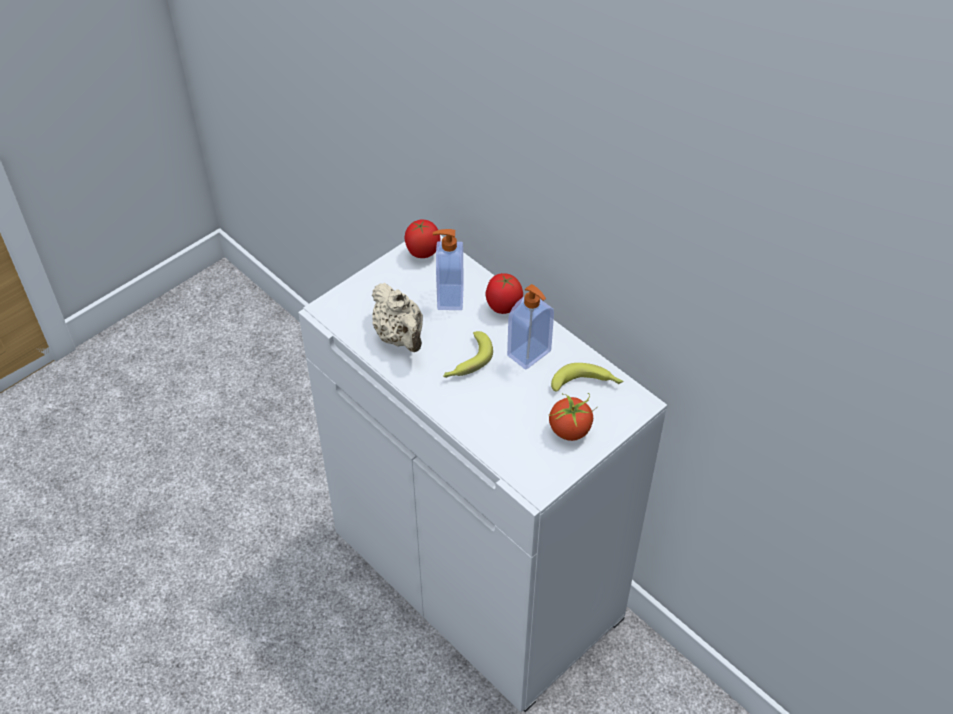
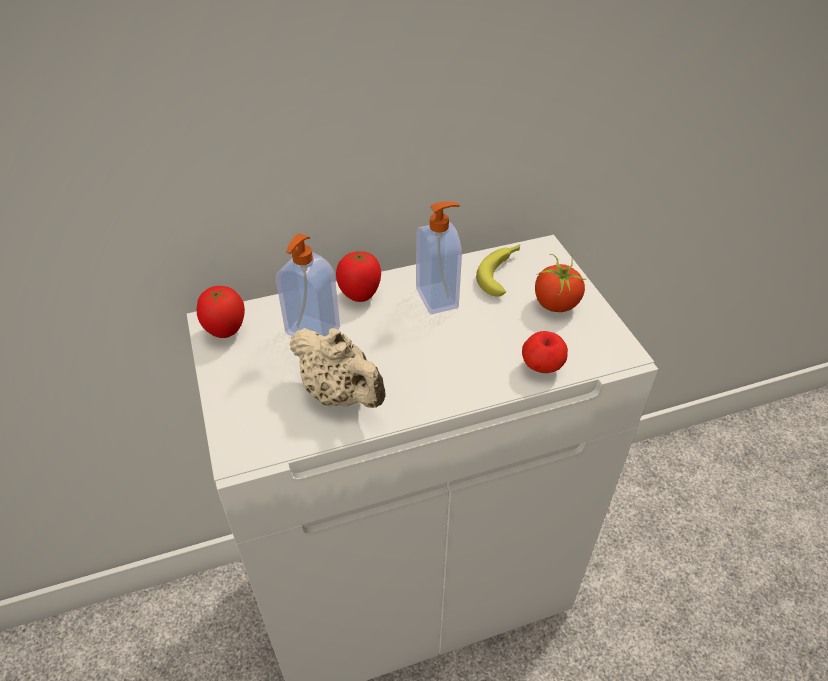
camera: 65 degrees left, 5 degrees down
(400, 337) = (341, 394): beige teapot -> beige teapot turned 45 degrees clockwise
(466, 362) = (418, 349): banana -> none
(490, 440) = (541, 367): none -> apple

